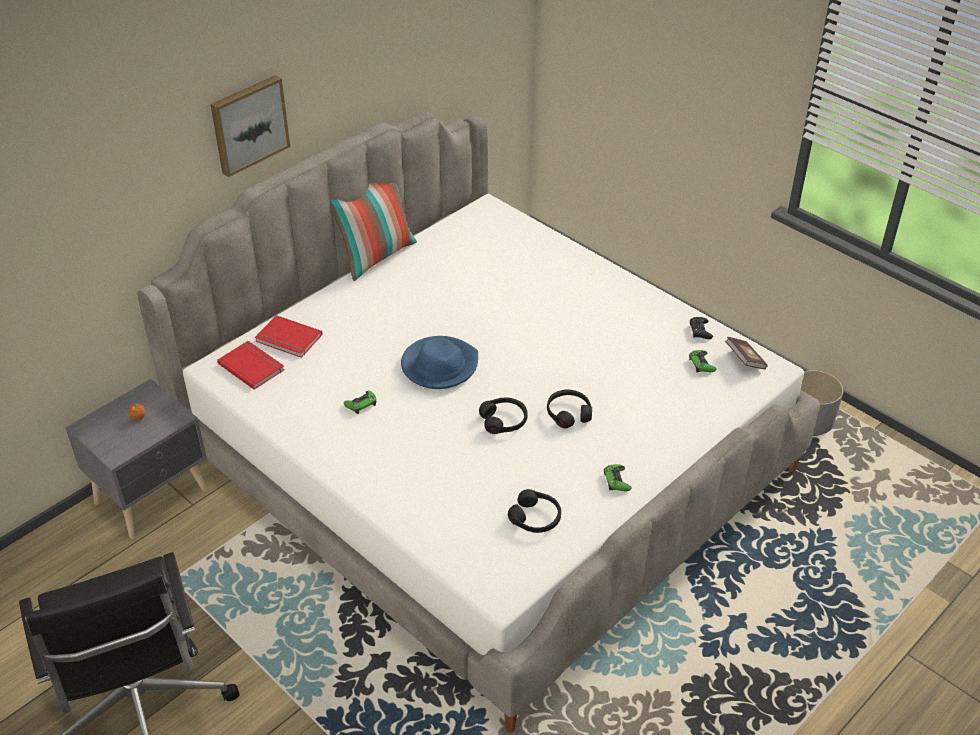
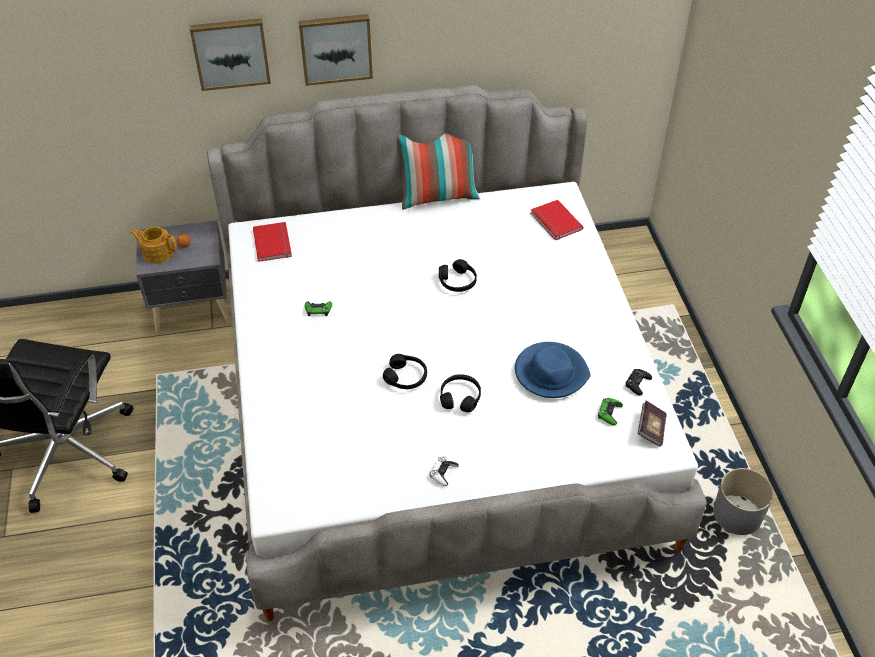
camera: 35 degrees right, 5 degrees up
(114, 438) = (157, 253): none -> teapot
(146, 164) = (231, 52): none -> picture
(288, 339) = (315, 234): red book -> red book (555, 222)
(439, 366) = (401, 308): blue hat -> blue hat (550, 372)
(535, 518) = (355, 467): black headphones -> black headphones (457, 281)
(616, 480) = (443, 472): green game controller -> white game controller

